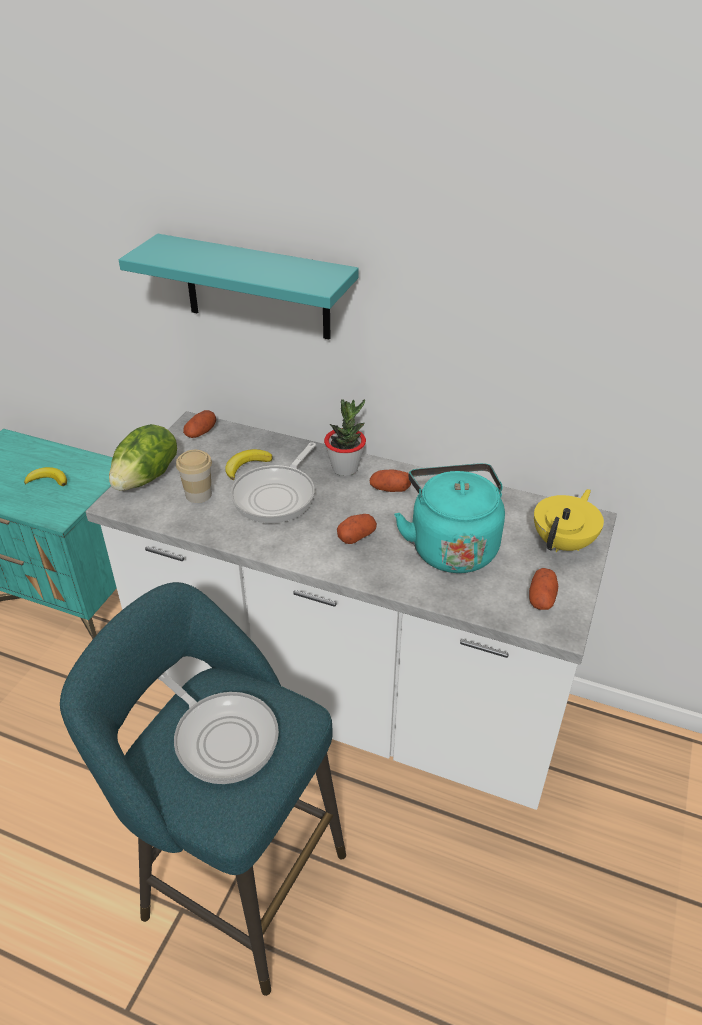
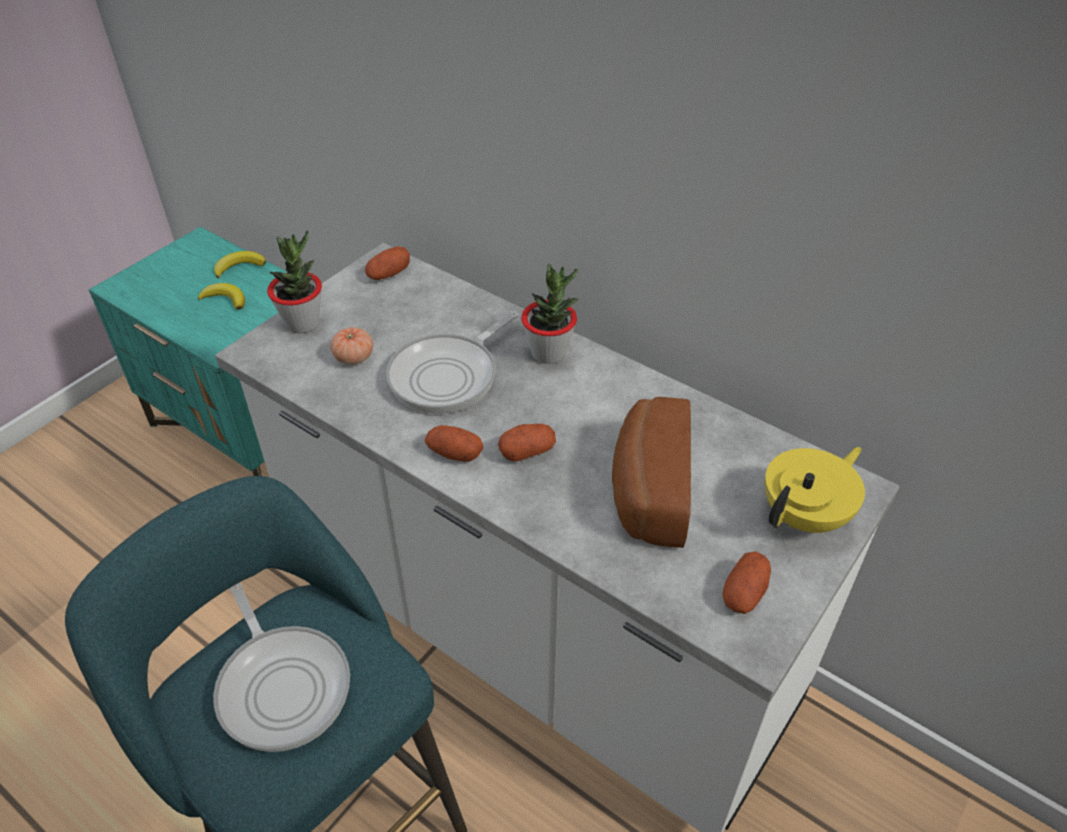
camera: 15 degrees right, 5 degrees up
(147, 477) = (303, 323): lettuce -> potted plant
(198, 494) = (354, 357): cup -> tomato
(246, 466) = (426, 328): banana -> banana (239, 266)
(257, 288) = (464, 98): turquoise shelf -> none
(390, 489) = (595, 392): potato -> potato (454, 453)
(451, 546) = (647, 489): turquoise kettle -> bread

